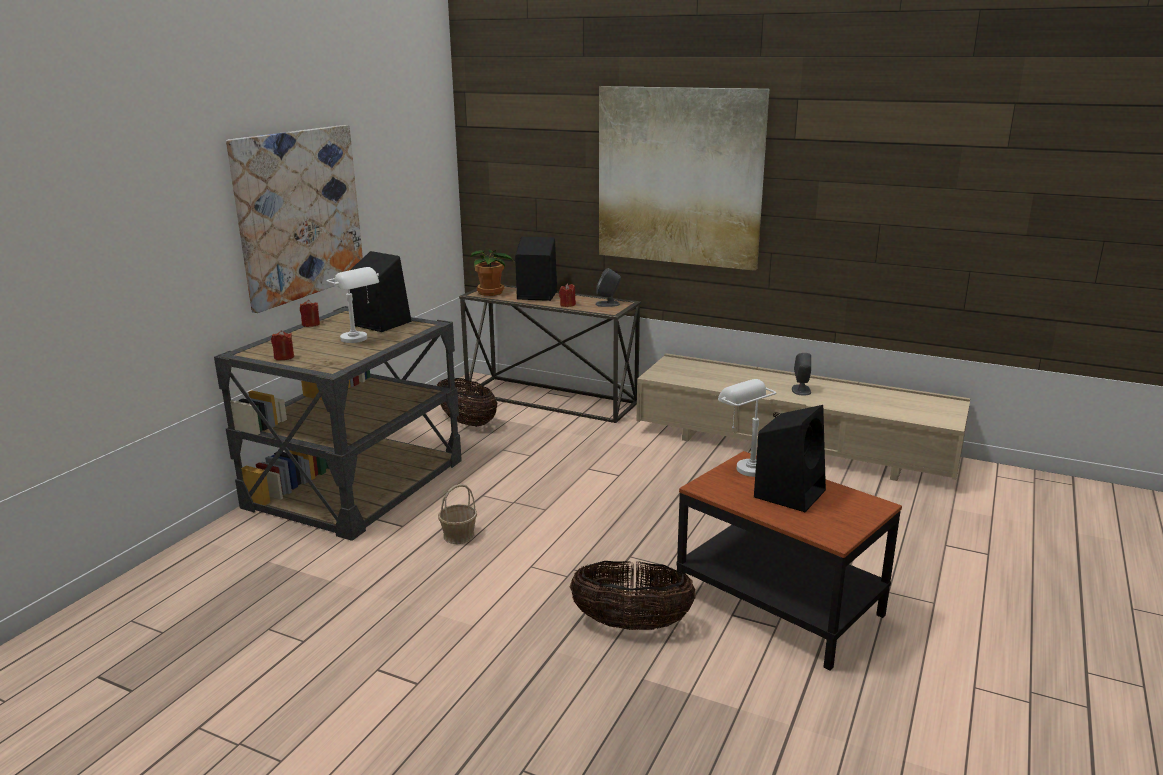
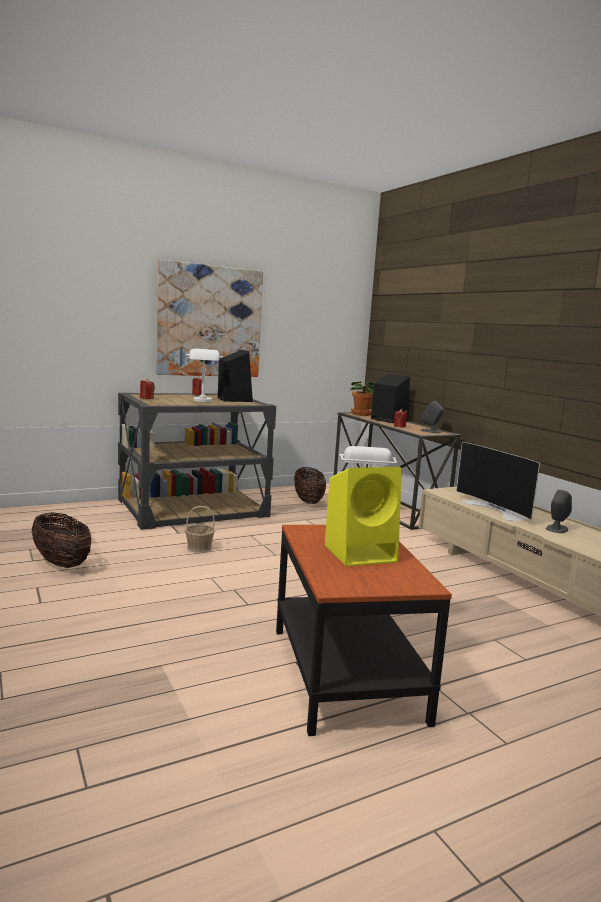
camera: 35 degrees right, 10 degrees down
(631, 624) = (213, 633): basket -> basket (61, 563)
(679, 177) = (500, 327): picture -> none
(730, 383) = (495, 509): none -> television
(790, 493) = (361, 553): black speaker -> yellow speaker

